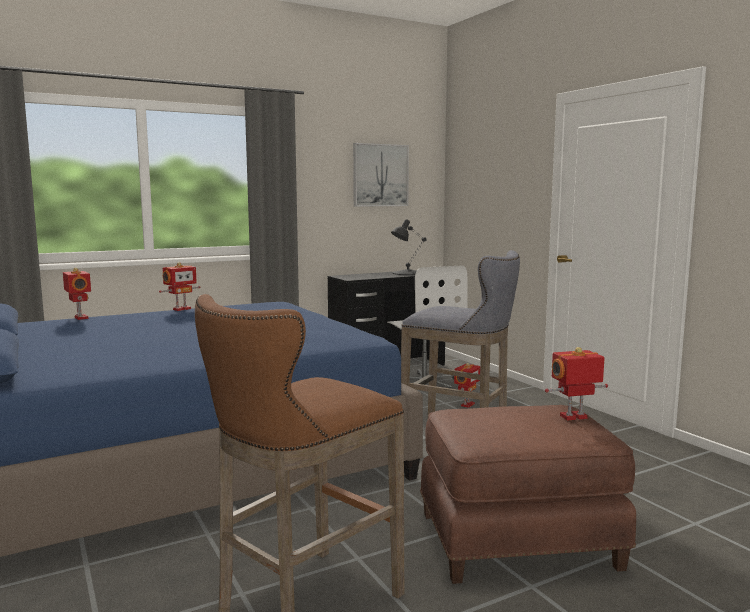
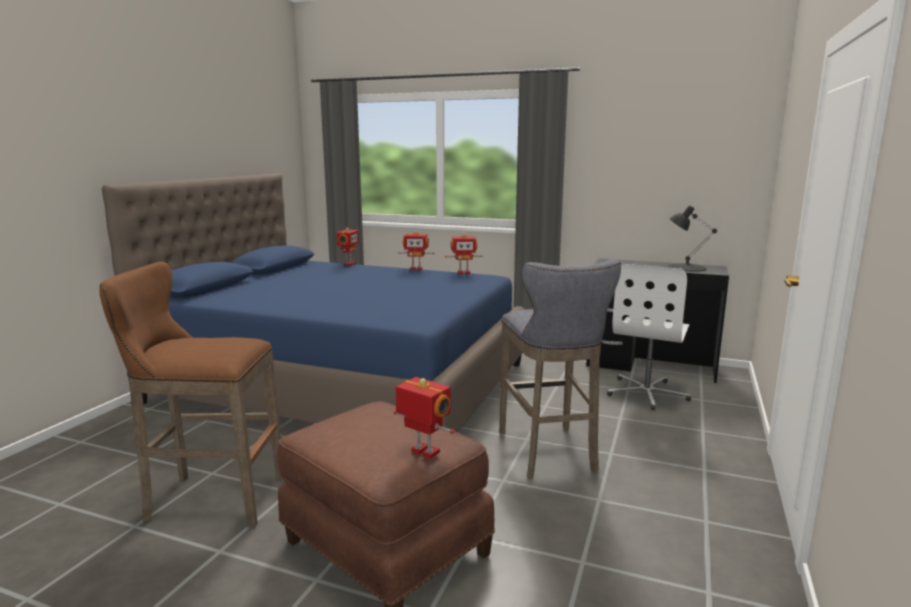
camera: 50 degrees right, 5 degrees up
(380, 175) = (677, 152): picture -> none
(466, 404) = (636, 428): toy robot -> toy robot (463, 273)

